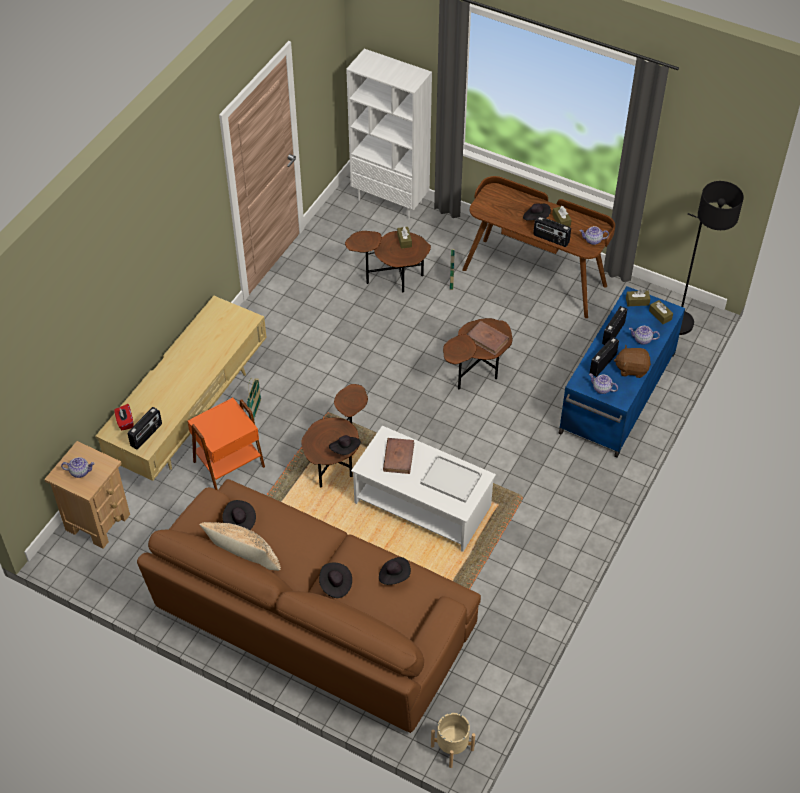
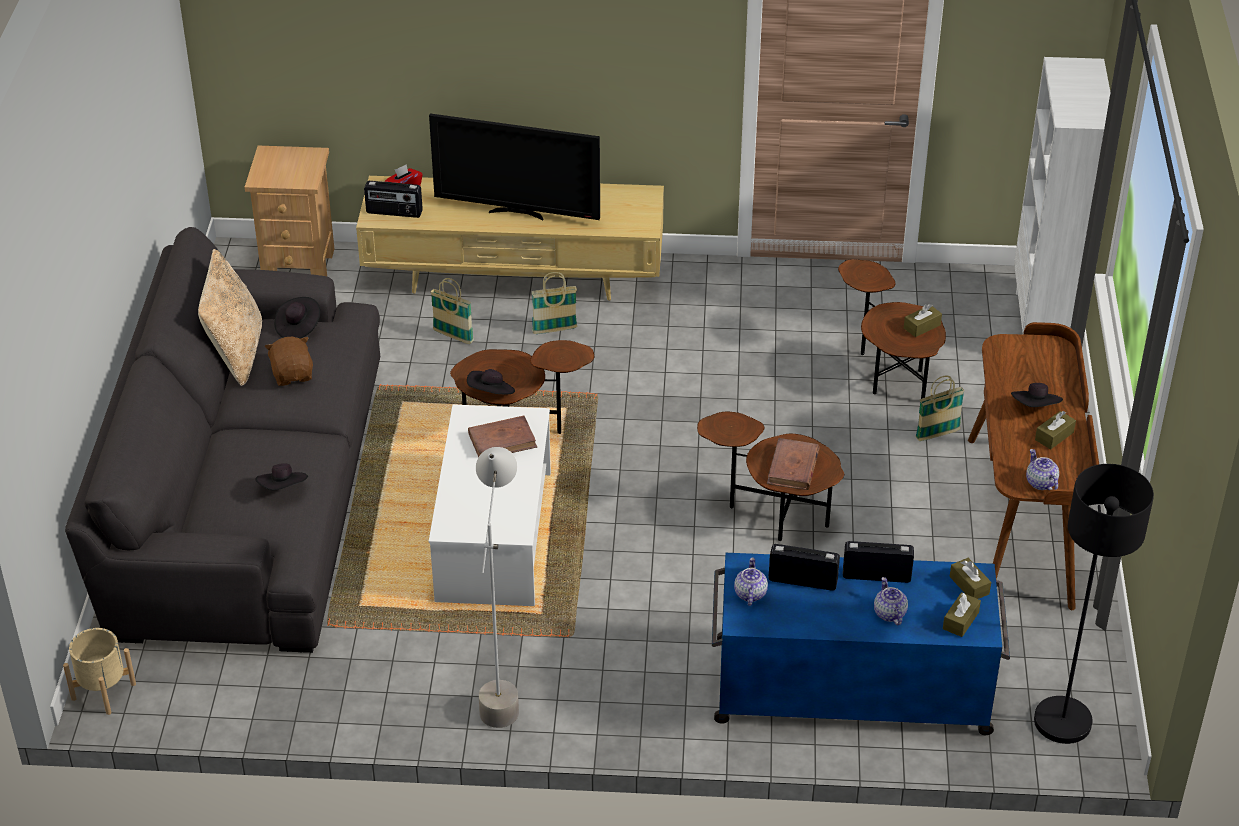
camera: 65 degrees right, 10 degrees down
(80, 471) = (283, 166): teapot -> none
(192, 373) = (518, 213): none -> television
(228, 463) = (453, 336): orange side table -> basket
(313, 620) = (245, 494): brown sofa -> grey sofa
(335, 584) = (242, 440): black hat -> none
(452, 479) = (495, 504): white tray -> none
(546, 543) = (502, 687): none -> grey floor lamp
(551, 239) = (1002, 436): radio -> none
(631, 369) = (817, 617): brown plush toy -> brown plush toy (293, 374)

